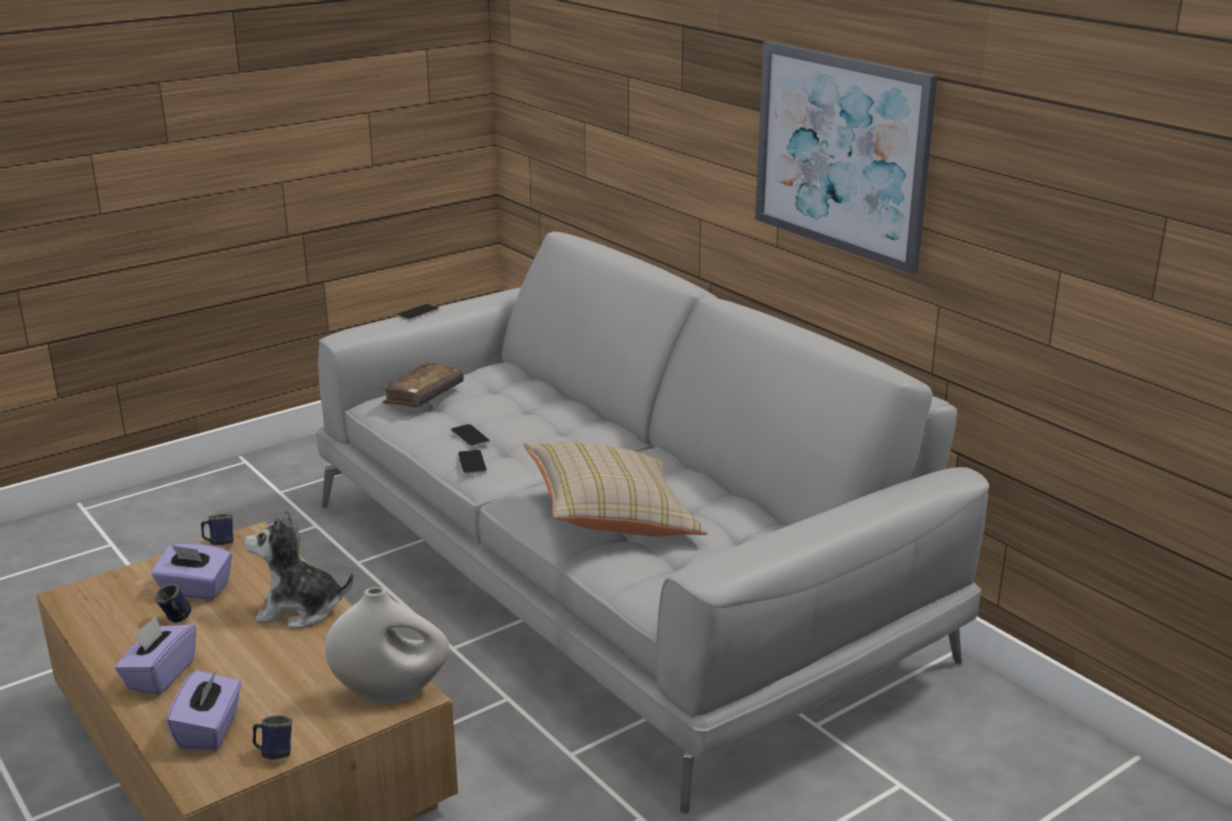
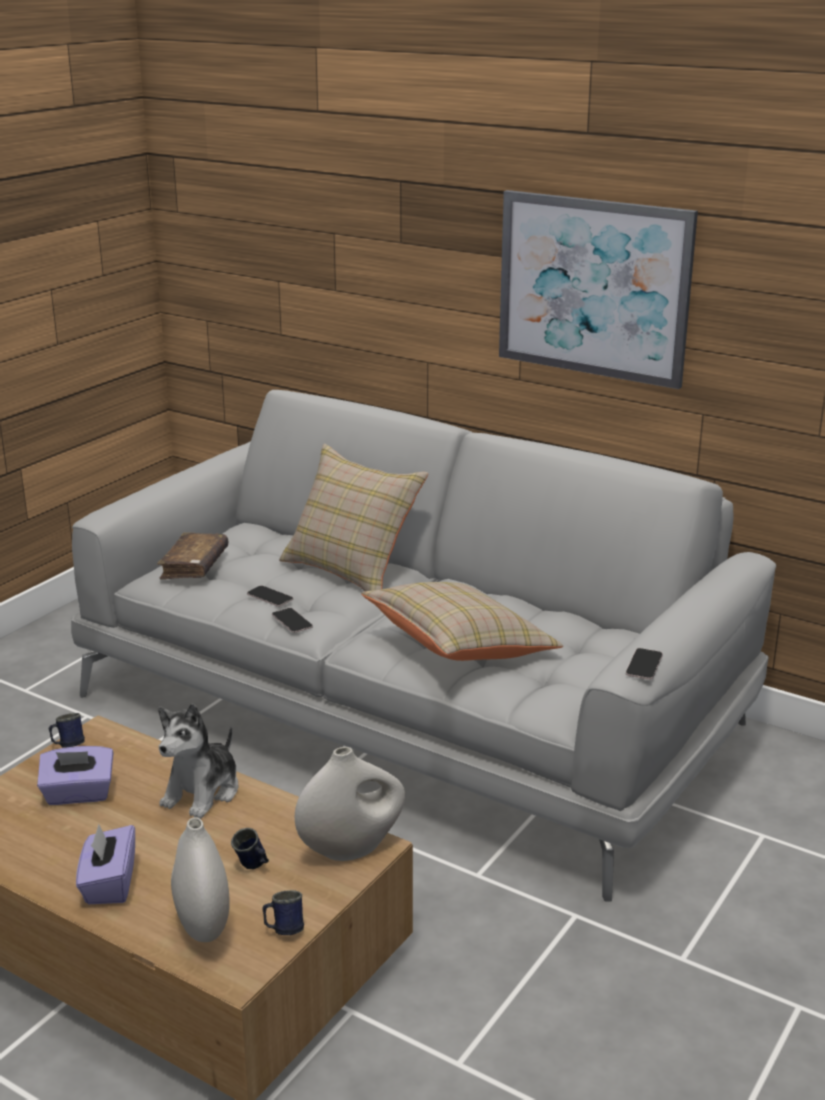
camera: 20 degrees left, 0 degrees up
(177, 621) = (84, 828): blue mug -> blue mug (253, 867)
(210, 730) = (202, 923): purple tissue box -> white vase
(300, 610) = (202, 792): plush toy -> plush toy turned 45 degrees counterclockwise
(418, 313) = (156, 485): phone -> phone (644, 665)
(569, 422) = (351, 569): none -> beige pillow

